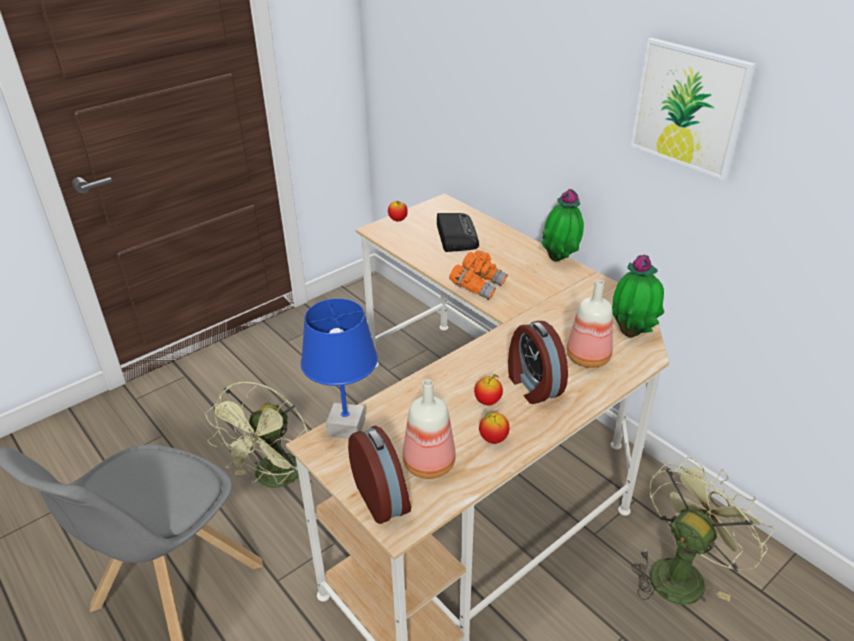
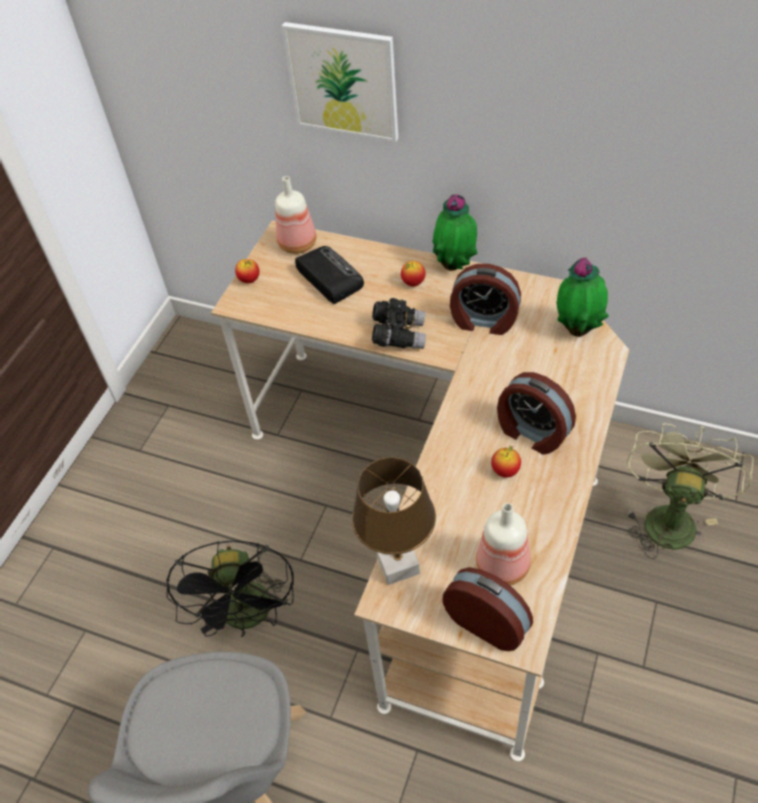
camera: 25 degrees left, 15 degrees up
(274, 480) = (249, 617): green fan -> black fan
(347, 427) = (399, 565): blue table lamp -> brown table lamp
(478, 286) = (398, 335): orange binoculars -> black binoculars
(493, 439) = (538, 509): apple -> apple (413, 283)
(554, 300) = (484, 321): none -> alarm clock
(587, 357) = (557, 376): bottle -> bottle (297, 243)
(689, 107) = (589, 94): picture -> picture (343, 81)

